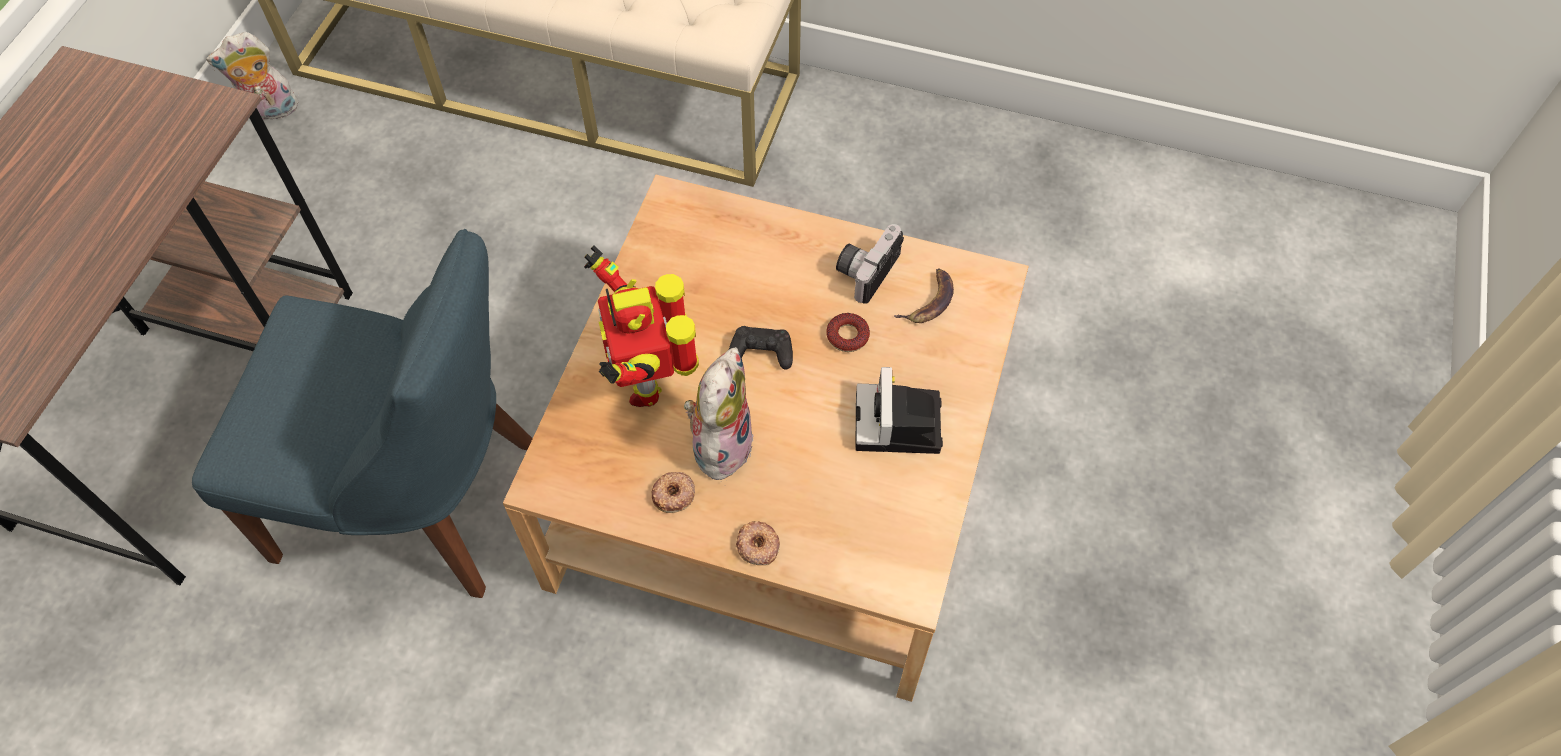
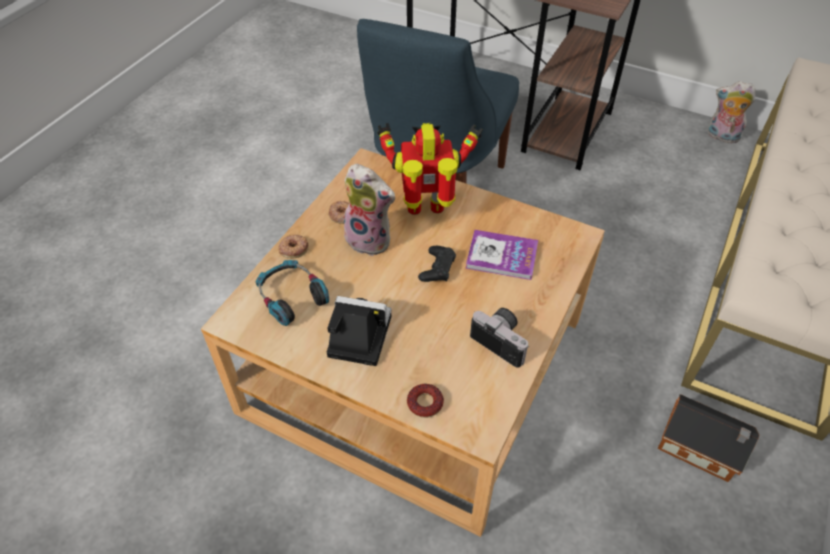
camera: 100 degrees right, 10 degrees down
(271, 111) = (721, 137): plush toy -> plush toy turned 60 degrees counterclockwise
(724, 281) = (502, 256): none -> book
(834, 173) = (702, 448): none -> toy house
(847, 336) = (442, 319): donut -> donut (425, 403)
(851, 522) = (292, 297): none -> headphones
(929, 301) = (466, 378): banana -> none

